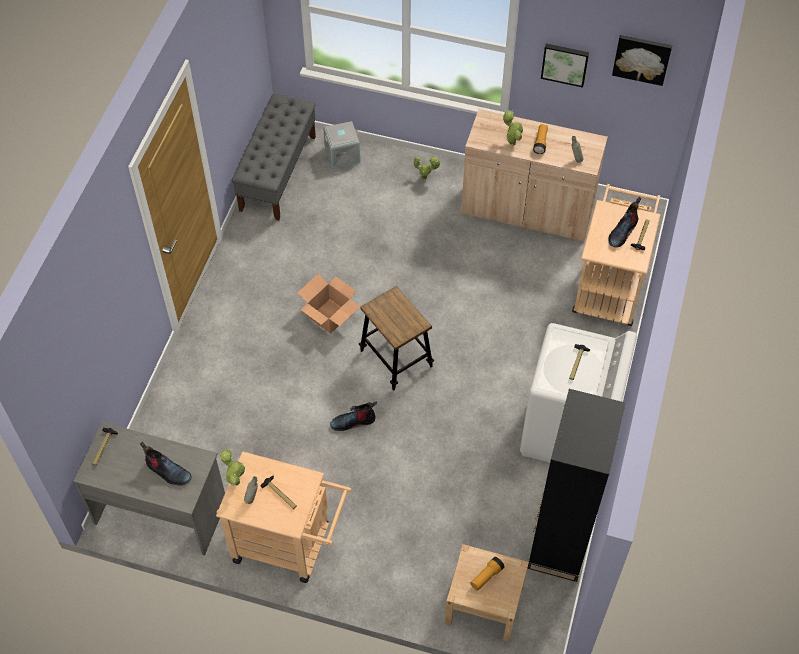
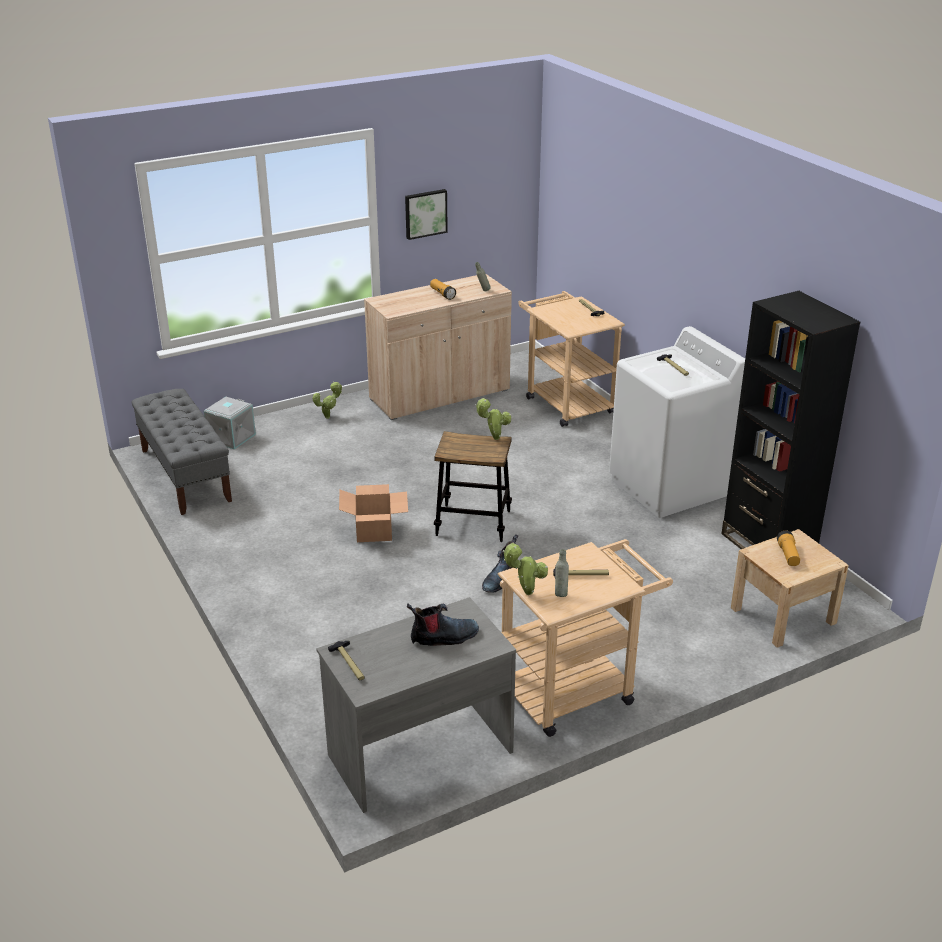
camera: 45 degrees left, 25 degrees down
(511, 142) = (420, 302): potted plant -> potted plant (494, 438)
(622, 231) = (573, 313): boot -> none
(642, 58) = (489, 175): picture -> none

